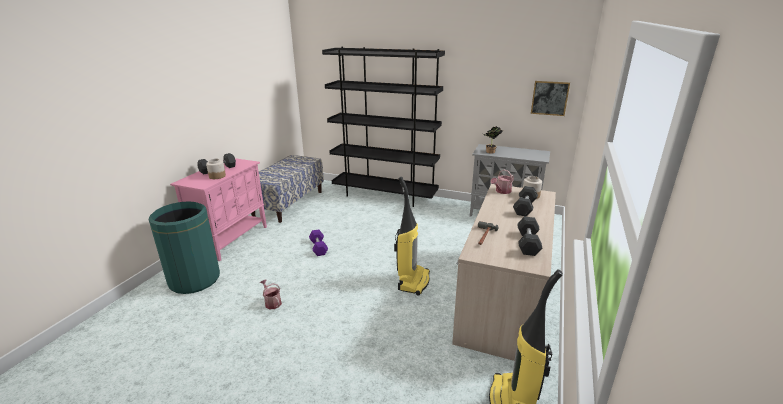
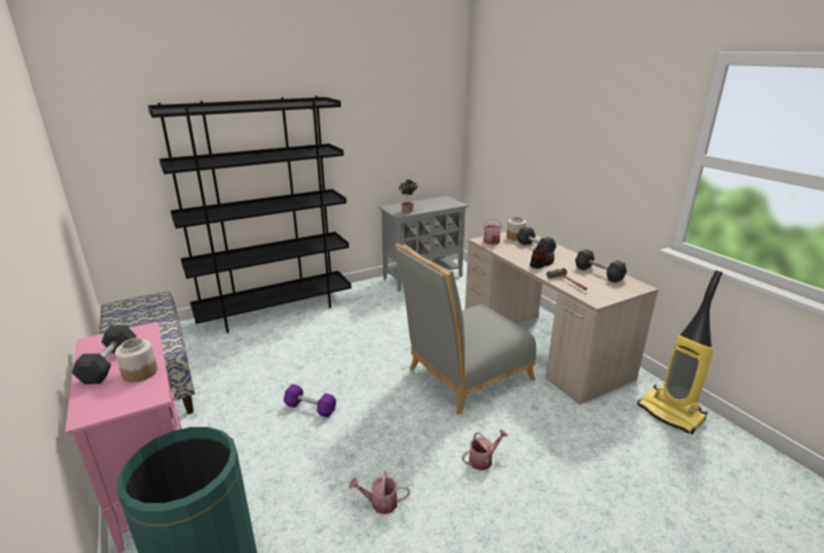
camera: 50 degrees left, 0 degrees up
(341, 323) = (483, 459): none -> watering can
(413, 281) = (464, 377): vacuum cleaner -> grey chair
(500, 218) = (541, 264): none -> shoe
(549, 98) = (439, 140): picture -> none

